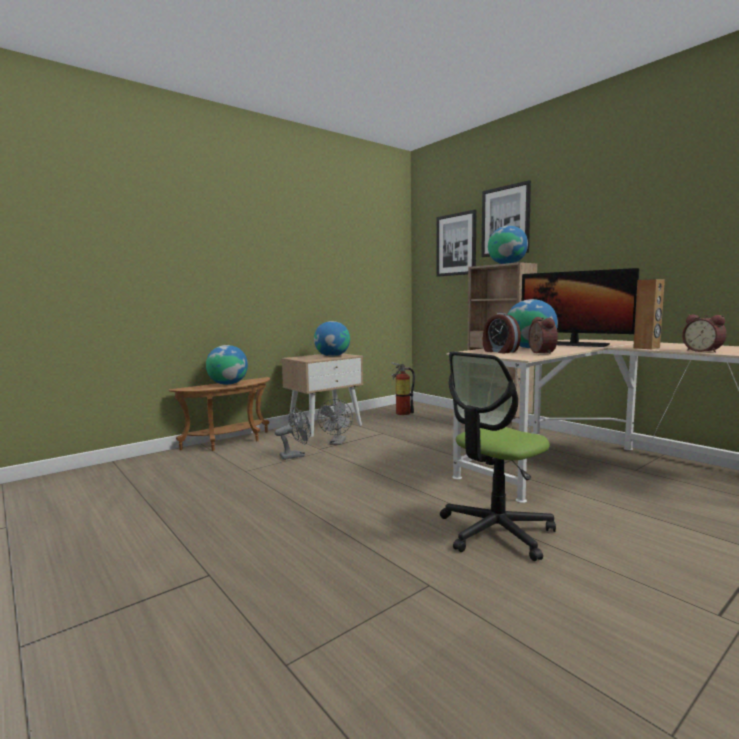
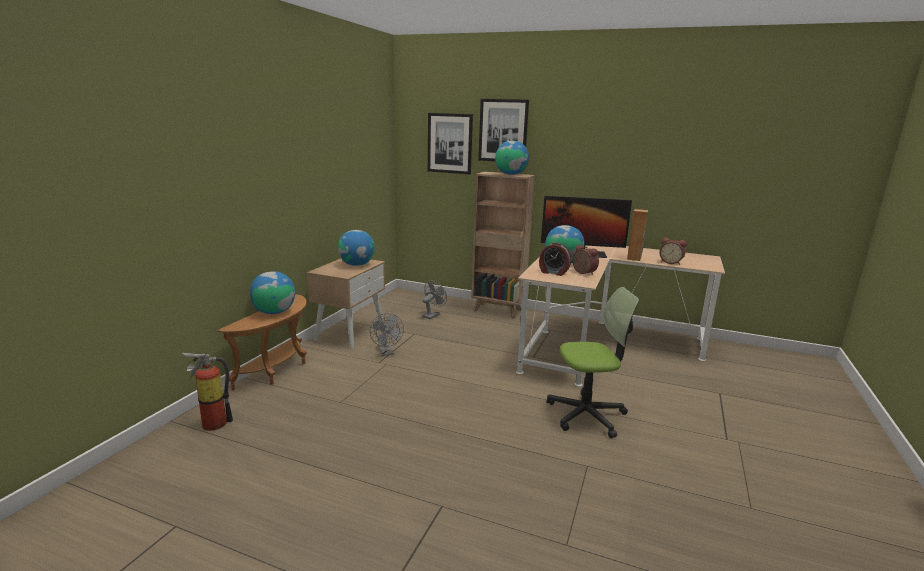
camera: 30 degrees left, 10 degrees up
(296, 455) = (366, 374): grey fan -> grey fan (432, 315)
(401, 413) = (403, 305): fire extinguisher -> fire extinguisher (211, 423)
(495, 532) = (586, 415): office chair -> office chair turned 120 degrees counterclockwise

